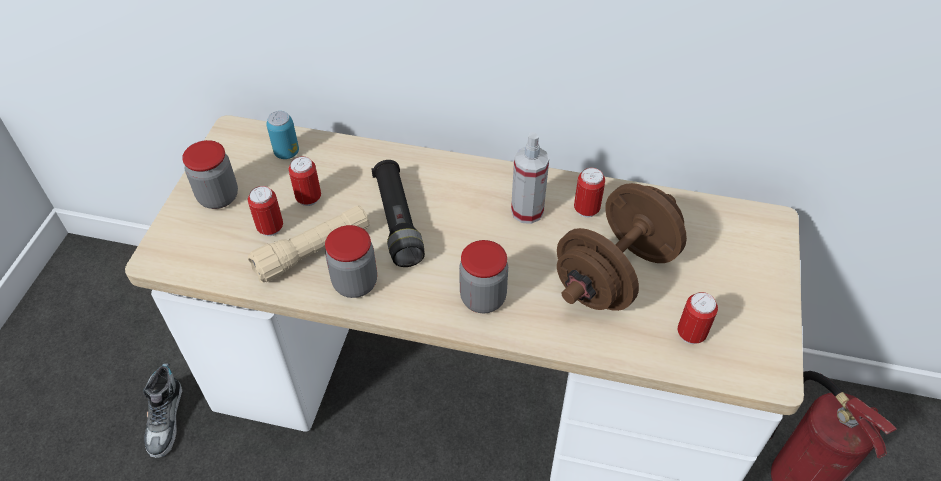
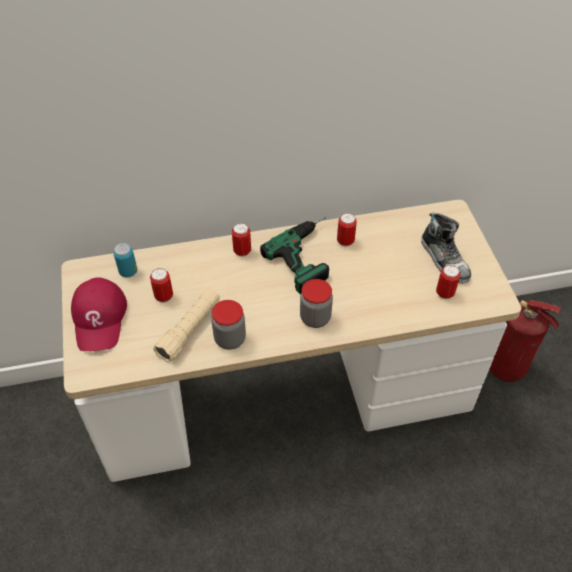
camera: 25 degrees left, 0 degrees up
(166, 419) = (80, 502): shoe -> shoe (444, 259)
(218, 197) = (100, 318): jar -> red cap
(270, 228) = (150, 325): can -> can (242, 251)
(398, 222) = (233, 291): black flashlight -> none
(527, 211) = (310, 255): spray bottle -> power drill
(614, 274) = (383, 274): brown dumbbell -> none

